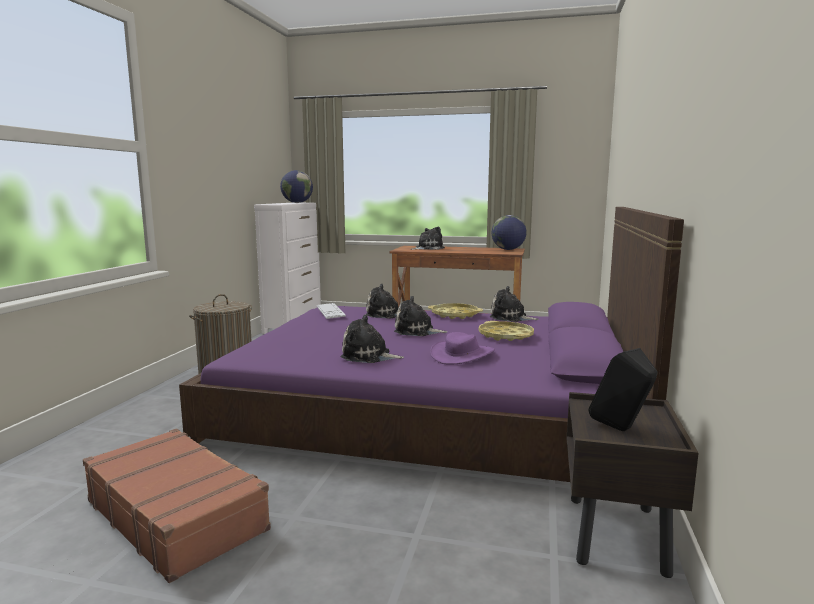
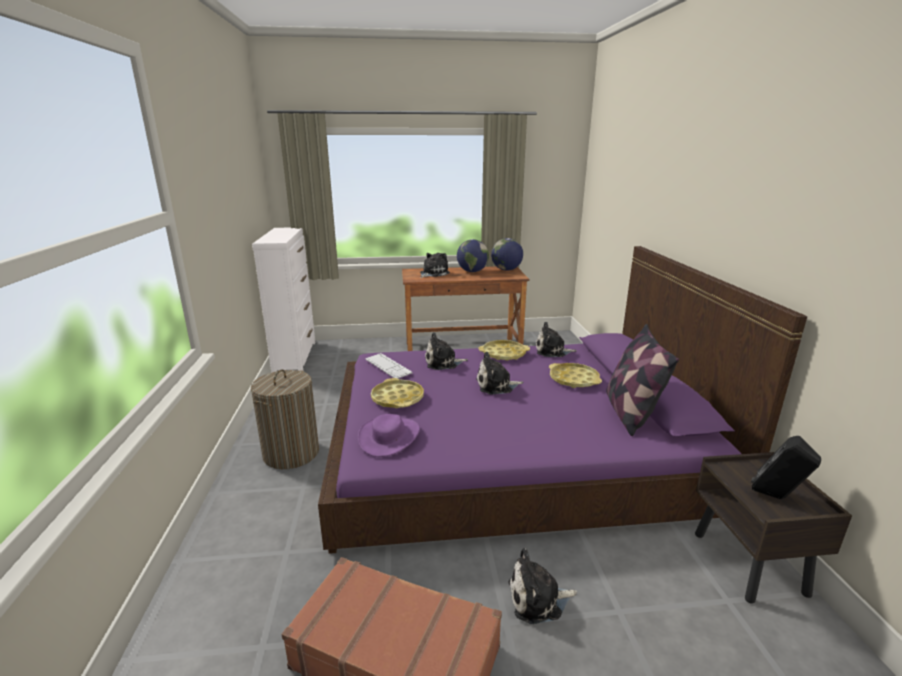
camera: 20 degrees left, 10 degrees up
(297, 203) = (287, 232): globe -> globe (472, 271)
(313, 329) = (397, 398): none -> yellow tray
(368, 356) = (491, 433): plush toy -> plush toy (538, 599)
(462, 355) = (567, 415): purple hat -> purple hat (389, 437)
(535, 361) = (630, 413): none -> pillow

